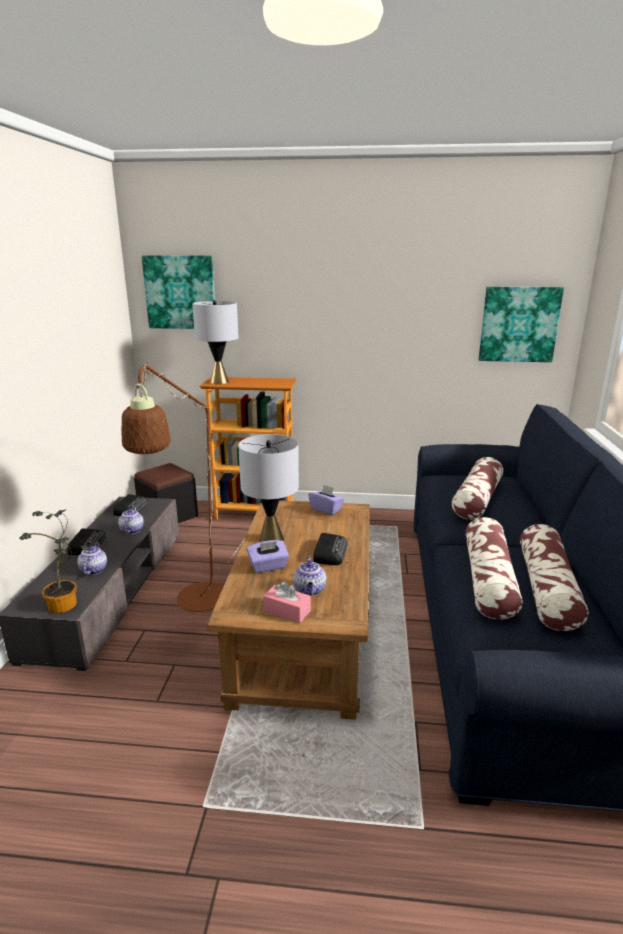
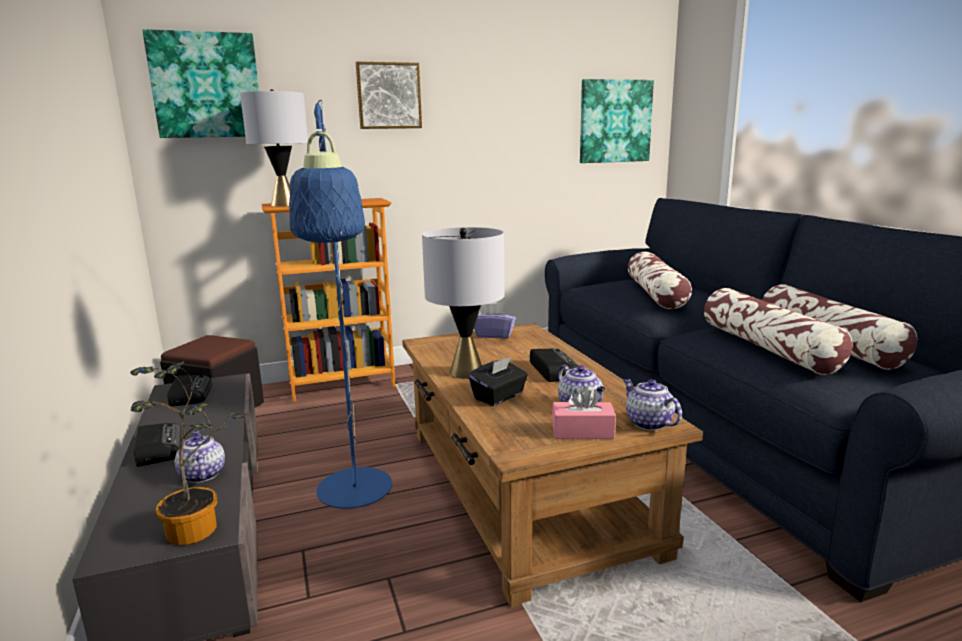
camera: 25 degrees left, 5 degrees down
(132, 530) = (217, 417): teapot -> teapot (647, 423)
(197, 604) = (355, 498): brown floor lamp -> blue floor lamp
(268, 566) = (499, 397): purple tissue box -> black tissue box
(309, 300) = (388, 96): none -> picture

